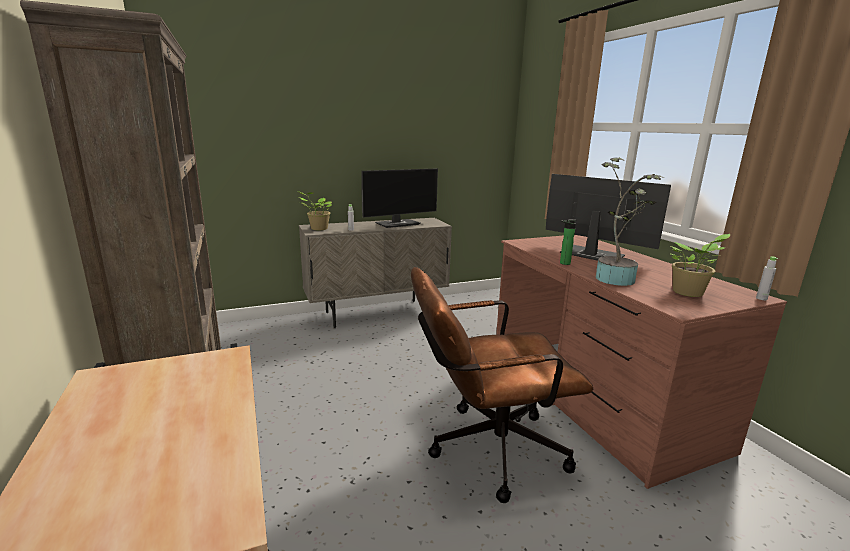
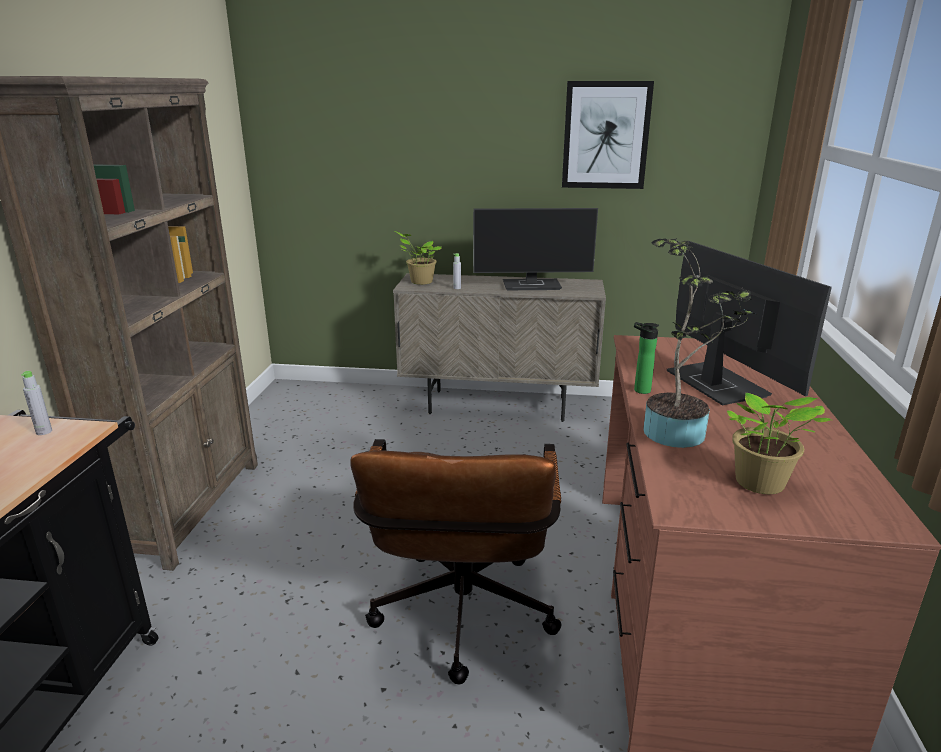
camera: 30 degrees right, 5 degrees up
(430, 123) = (605, 135): none -> picture
(486, 449) = (461, 622): brown office chair -> brown office chair turned 105 degrees counterclockwise
(761, 298) = (890, 527): grey bottle -> grey bottle (44, 432)

